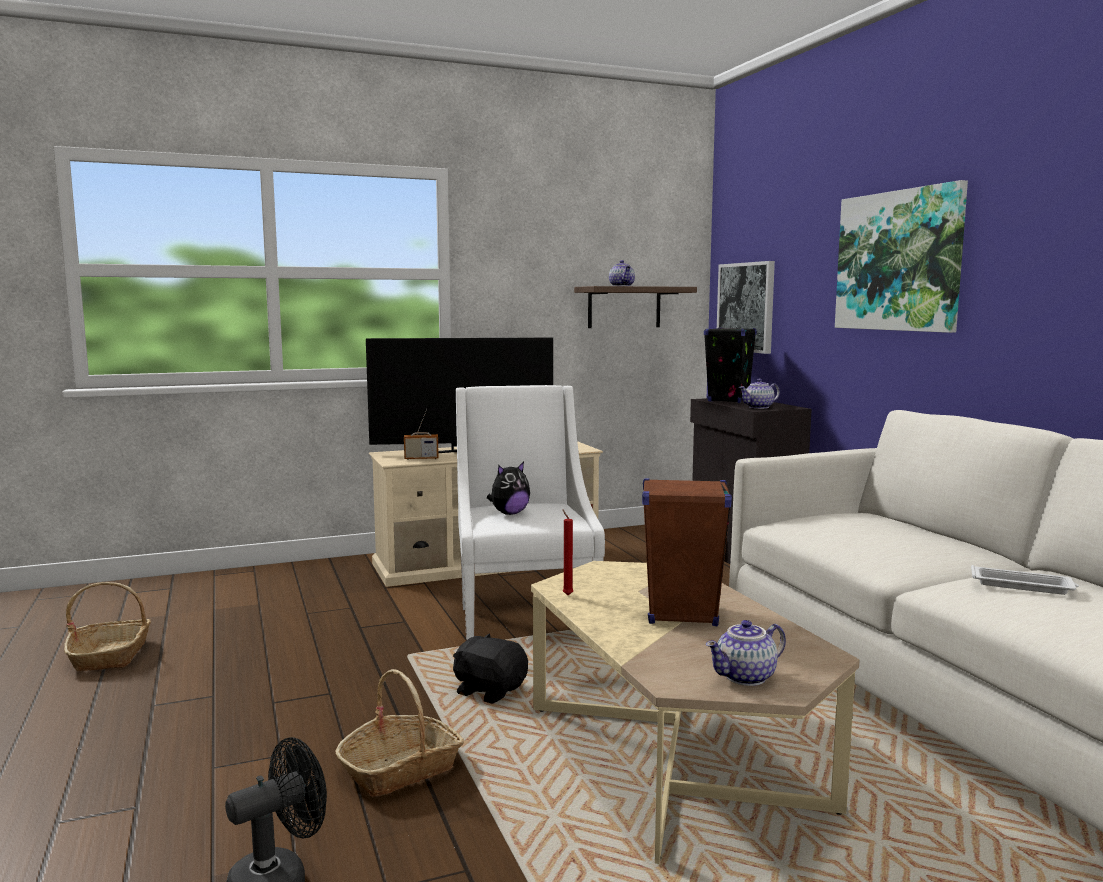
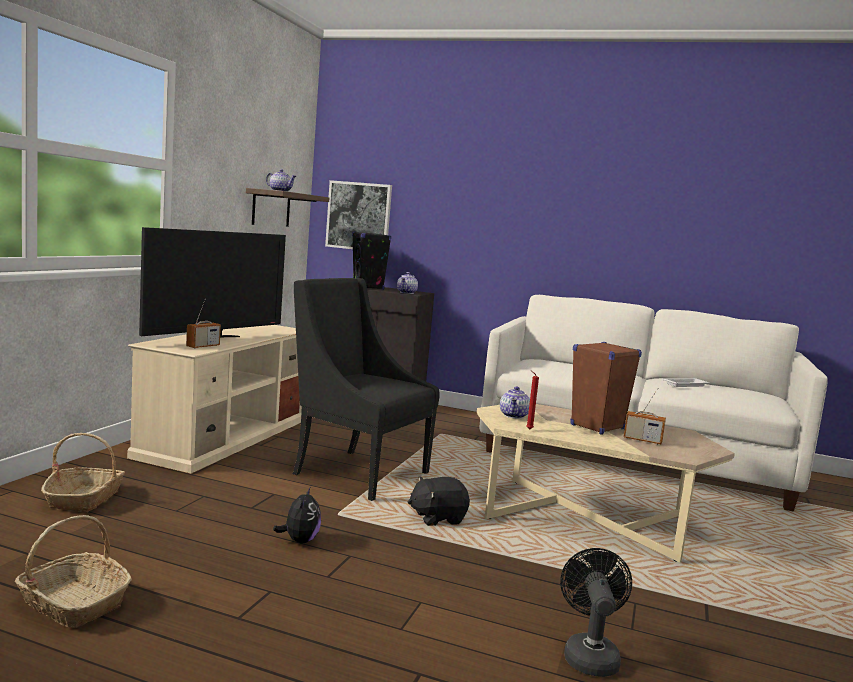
camera: 50 degrees left, 0 degrees up
(401, 769) = (500, 576): basket -> basket (85, 498)
(509, 513) = (367, 384): plush toy -> plush toy (299, 540)
(524, 623) = (357, 473): white armchair -> black armchair
(691, 646) = (642, 440): none -> radio
(746, 678) = (694, 448): teapot -> teapot (514, 416)
(899, 261) = (511, 200): picture -> none

